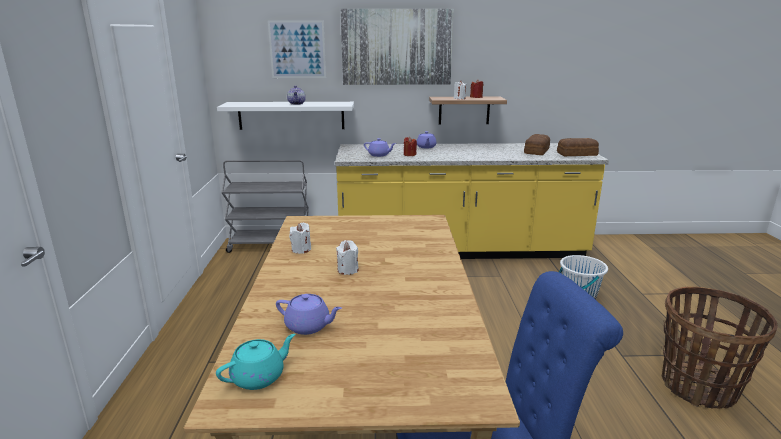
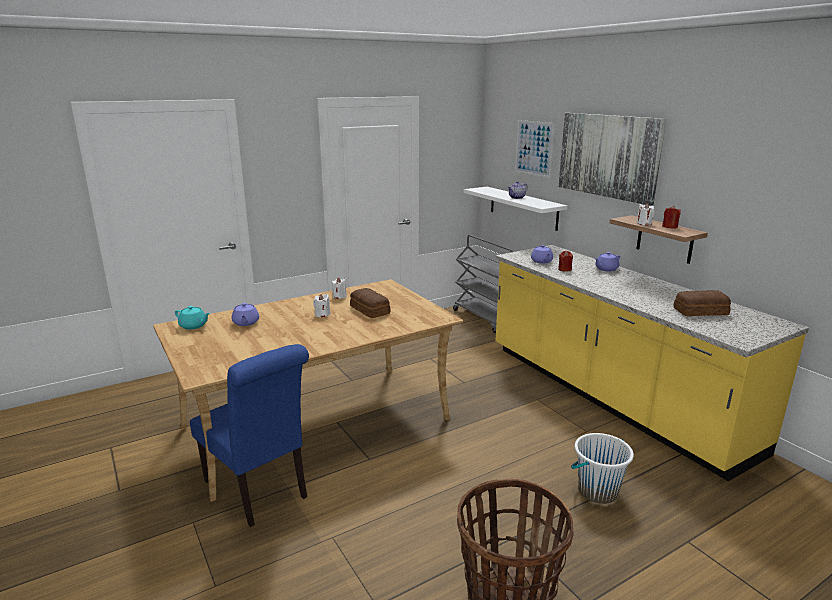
camera: 60 degrees right, 0 degrees up
(577, 154) = (736, 332): bread -> bread (369, 310)

